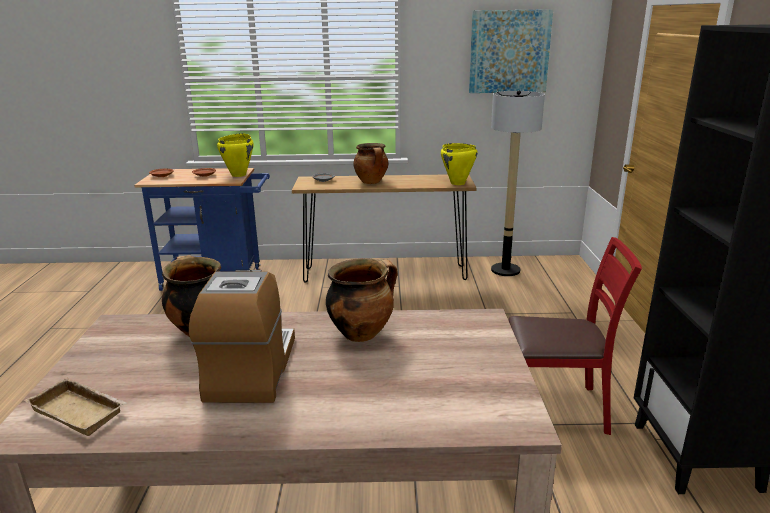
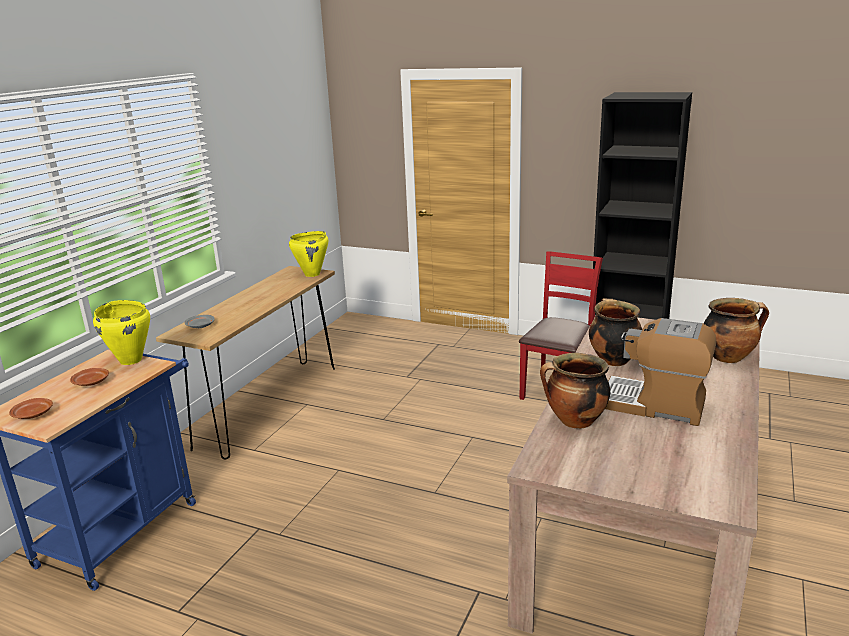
camera: 65 degrees left, 0 degrees up
(81, 411) = (699, 478): beige tray -> none
(372, 182) = (249, 305): cooking pot -> cooking pot (728, 357)
(505, 270) = (337, 347): floor lamp -> none
(509, 52) = (280, 133): picture -> none

